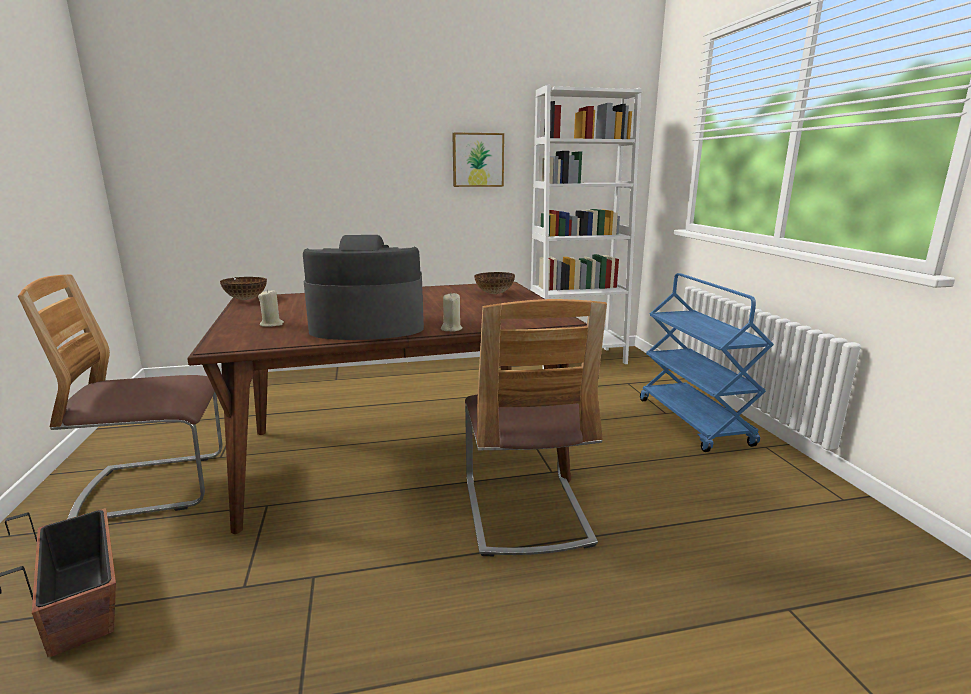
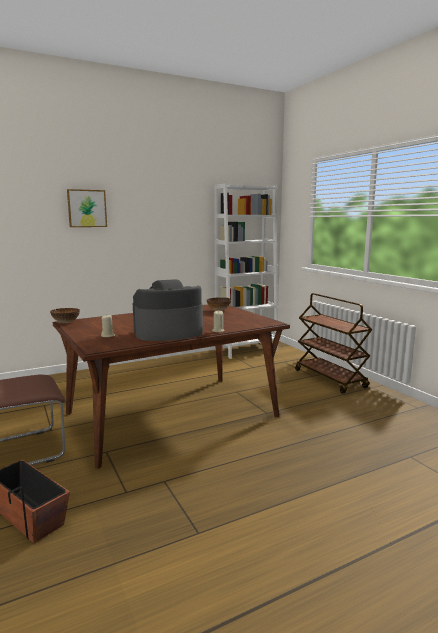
camera: 15 degrees left, 5 degrees down
(477, 160) = (181, 227): picture -> picture (87, 208)
(525, 511) = (263, 434): chair -> none
(694, 422) = (330, 379): blue cart -> brown cart

